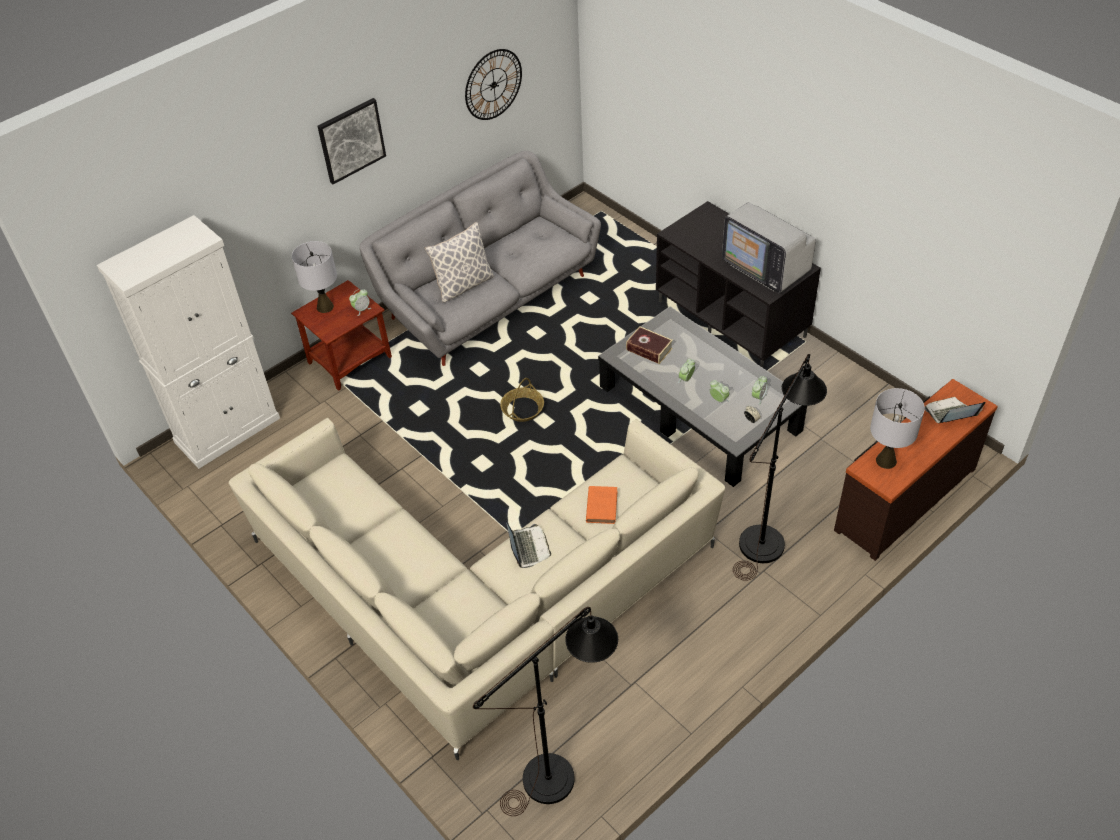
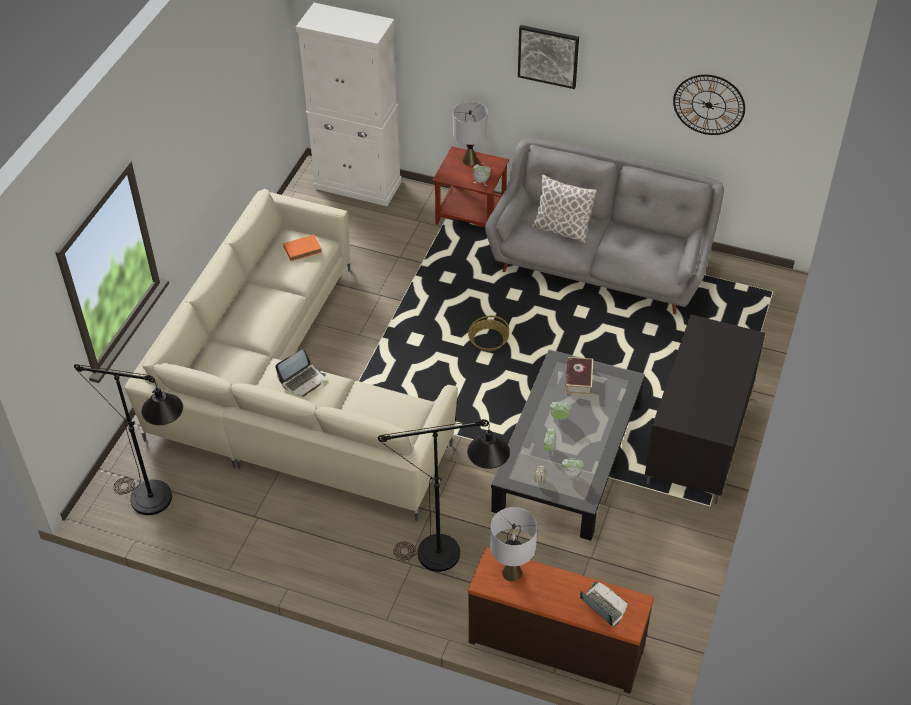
camera: 60 degrees right, 0 degrees up
(601, 505) = (368, 408): orange book -> orange book (303, 249)
(765, 268) = (700, 406): television -> none

